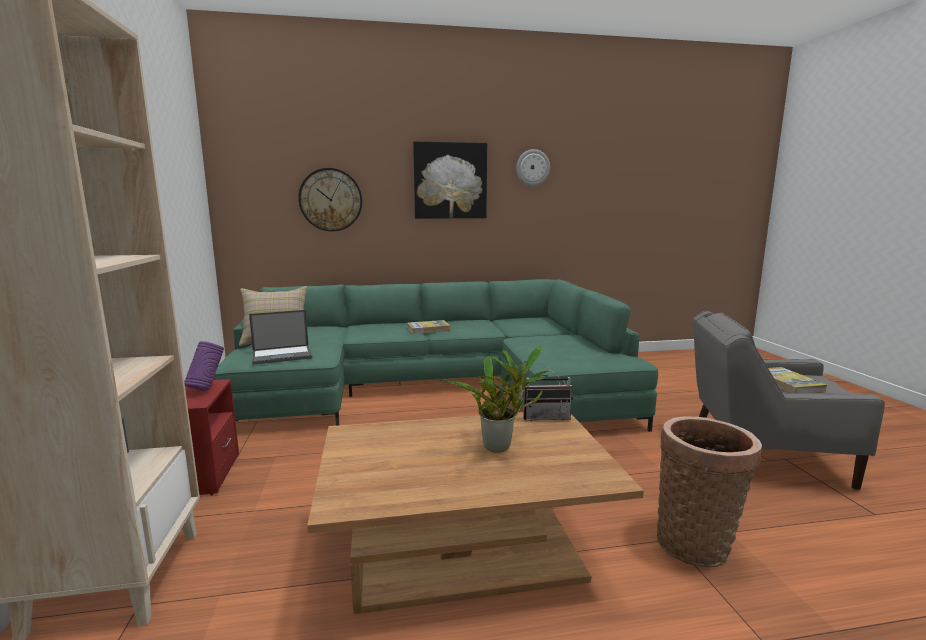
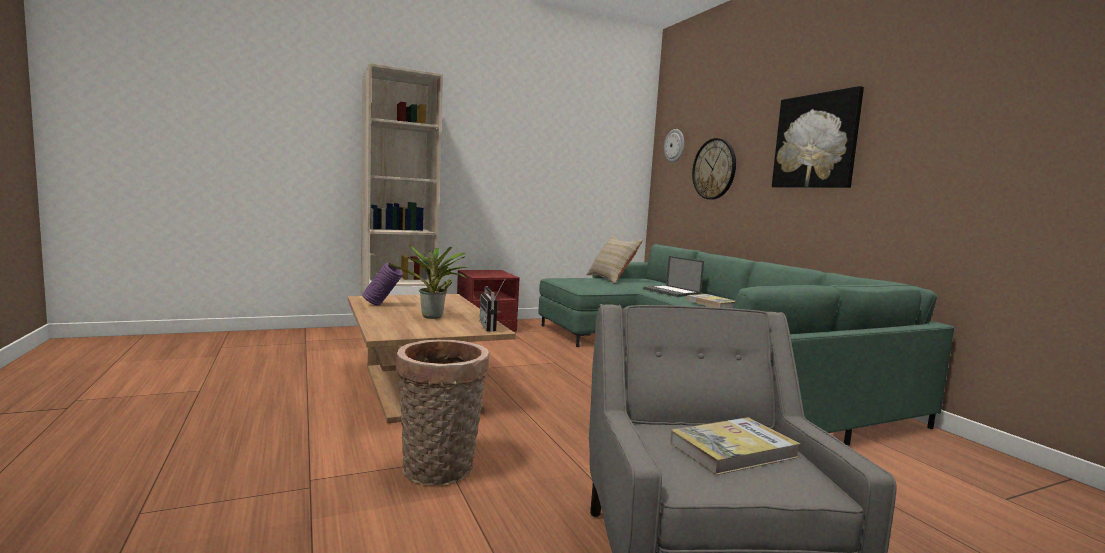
camera: 75 degrees right, 5 degrees down
(206, 389) = (499, 276): purple vase -> purple vase (382, 305)
(282, 355) = (579, 282): laptop -> laptop (672, 292)
(532, 167) = (929, 110): wall clock -> wall clock (674, 145)

